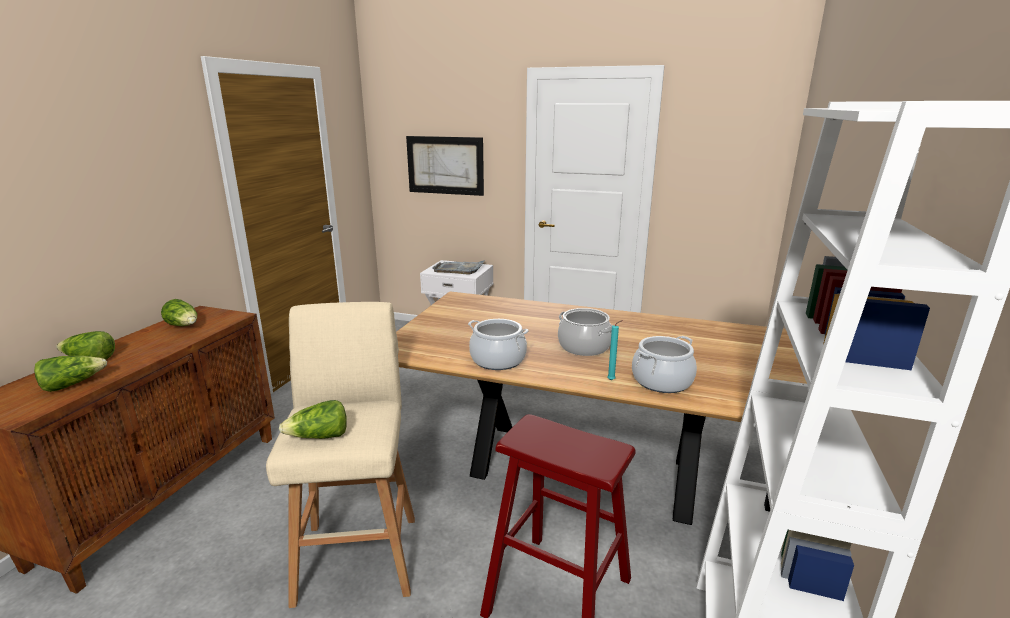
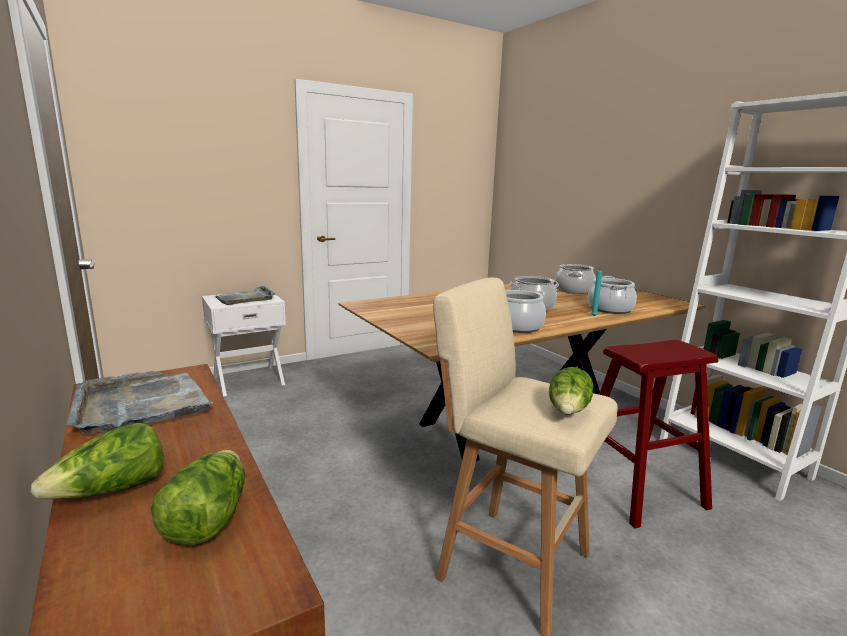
camera: 50 degrees left, 5 degrees down
(184, 326) = (141, 404): lettuce -> grey tray
(445, 165) = (201, 181): picture -> none
(709, 345) = (574, 290): none -> cooking pot

